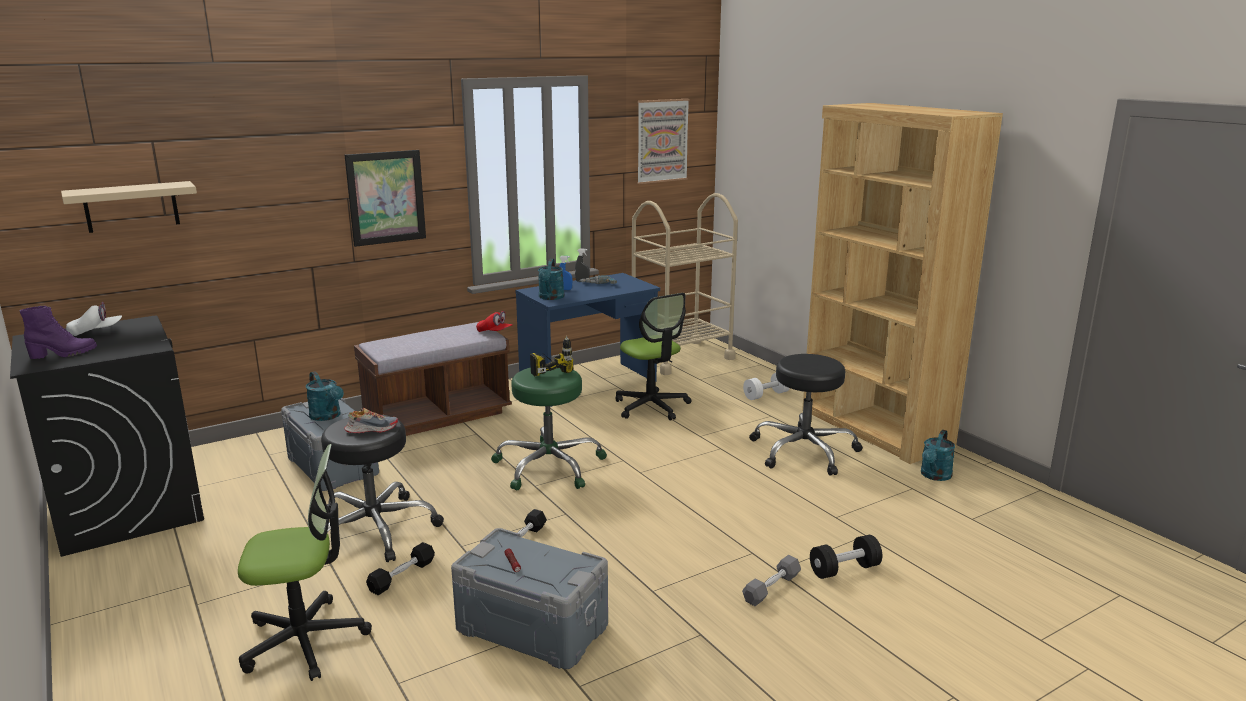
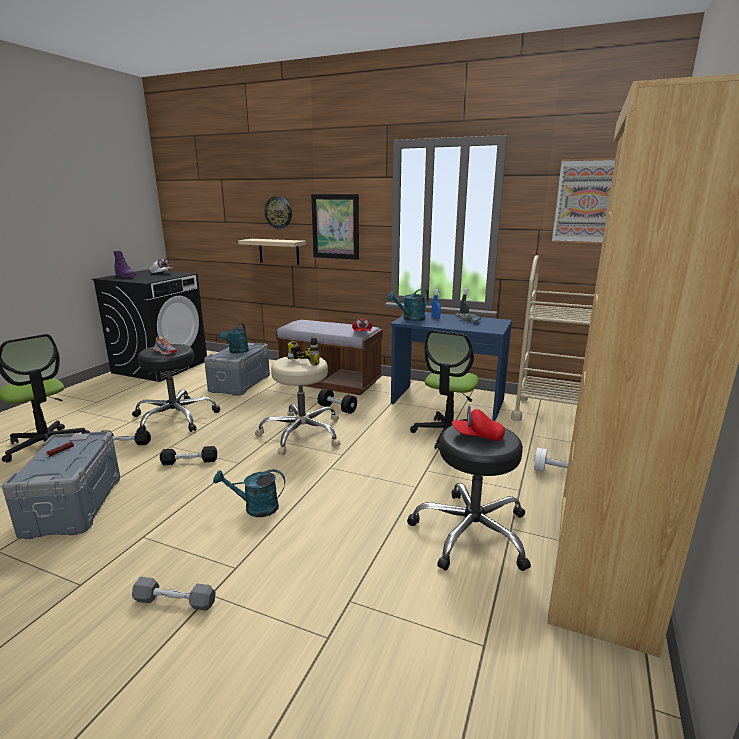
camera: 55 degrees right, 0 degrees up
(131, 207) = (211, 215): beige shelf -> beige shelf (279, 251)
(284, 187) = (278, 212): none -> wall clock
(548, 466) = (302, 434): green stool -> beige stool
(809, 364) = (477, 436): none -> red cap
(844, 569) = (238, 644): black dumbbell -> black dumbbell (337, 409)
(934, 476) = (543, 659): turquoise watering can -> turquoise watering can (255, 508)

